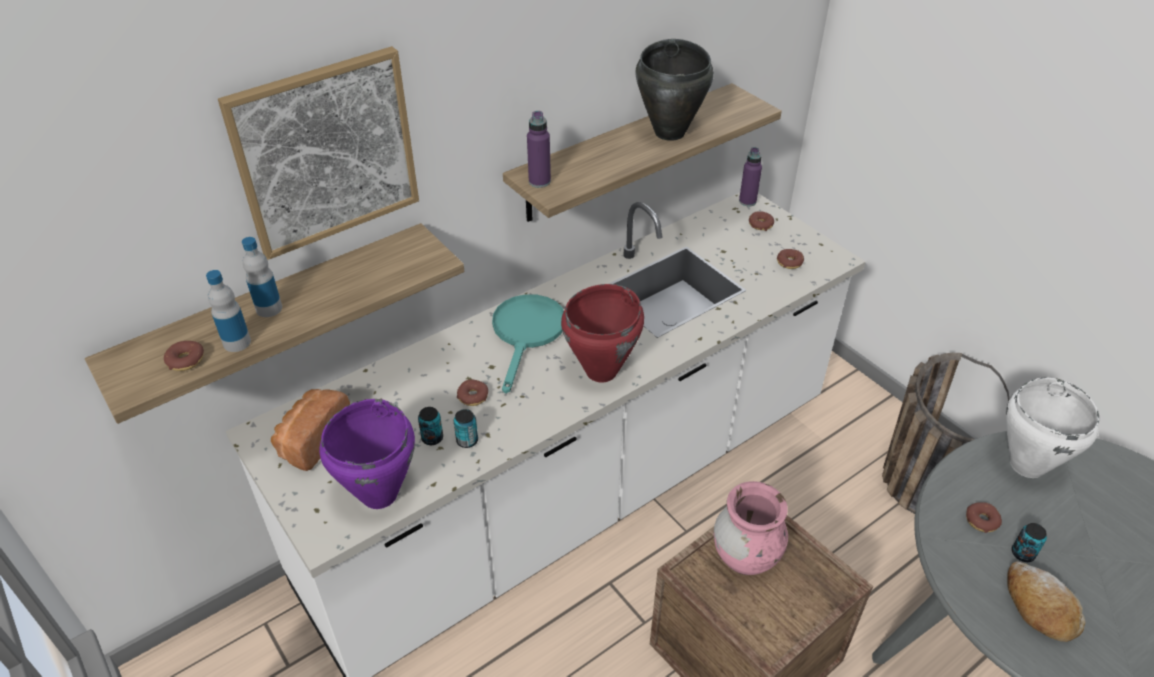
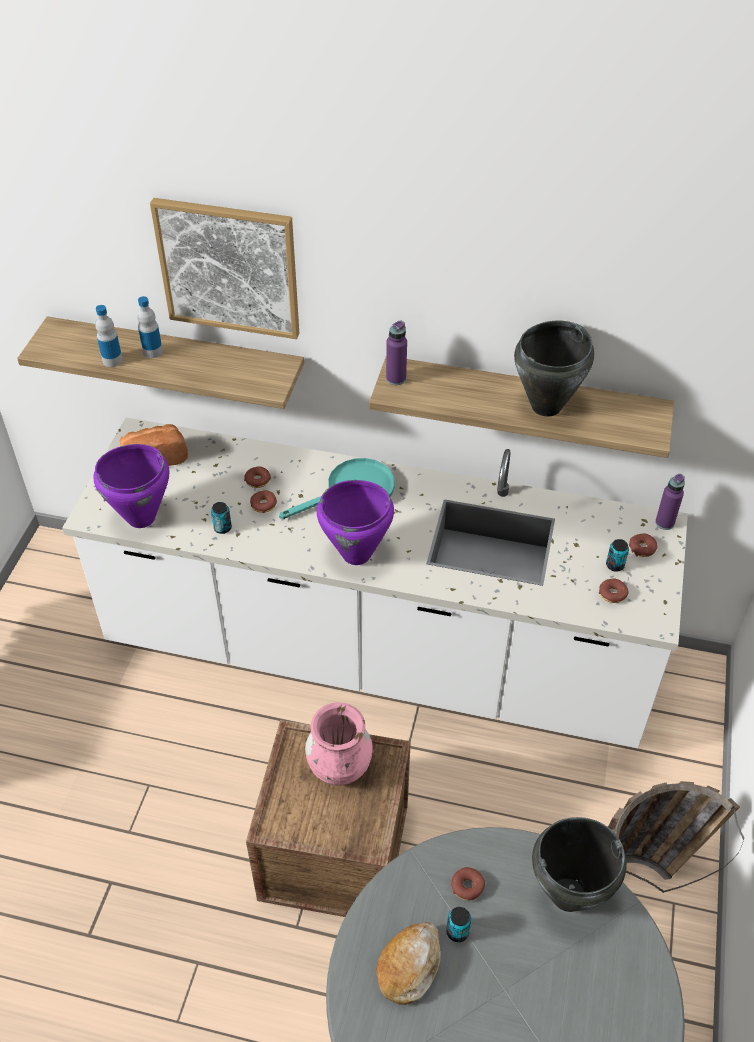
camera: 50 degrees right, 5 degrees up
(186, 360) = (79, 352): donut -> donut (257, 480)
(432, 438) = (208, 510): can -> can (615, 565)
(602, 371) = (357, 555): red cooking pot -> purple cooking pot
(1026, 465) = (567, 894): white cooking pot -> black cooking pot

